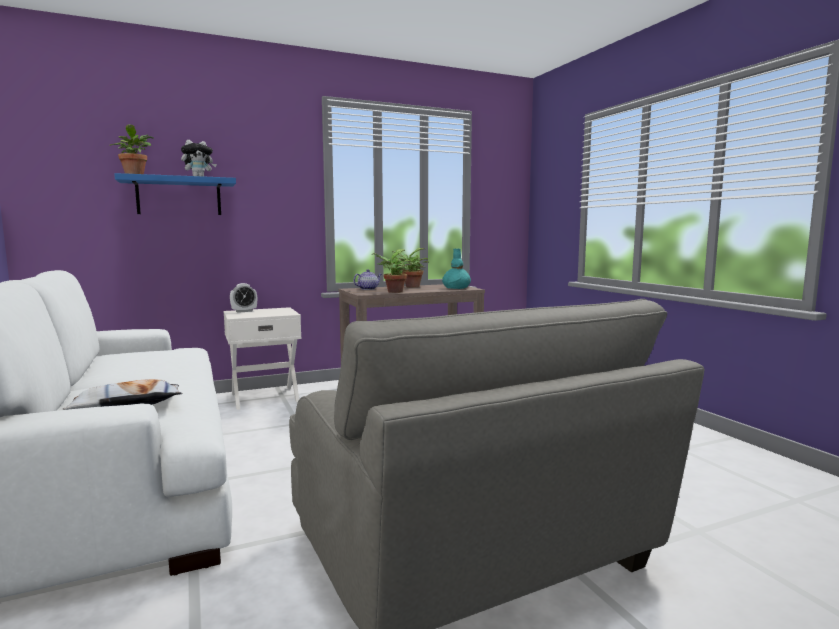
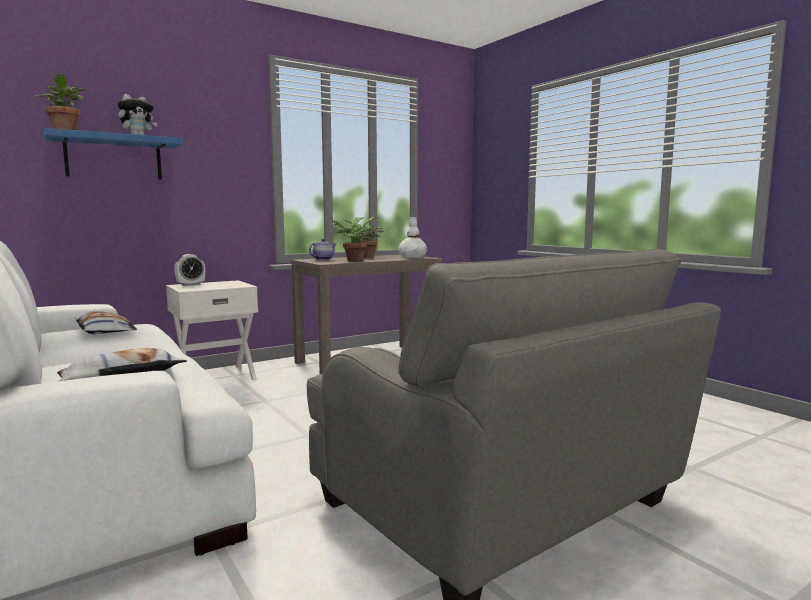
camera: 10 degrees left, 0 degrees up
(149, 355) = (104, 331): none -> pillow
(456, 288) = (412, 257): turquoise vase -> white vase

